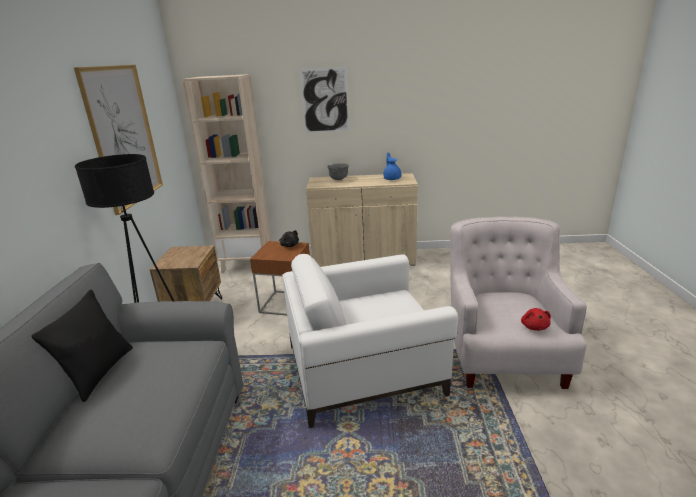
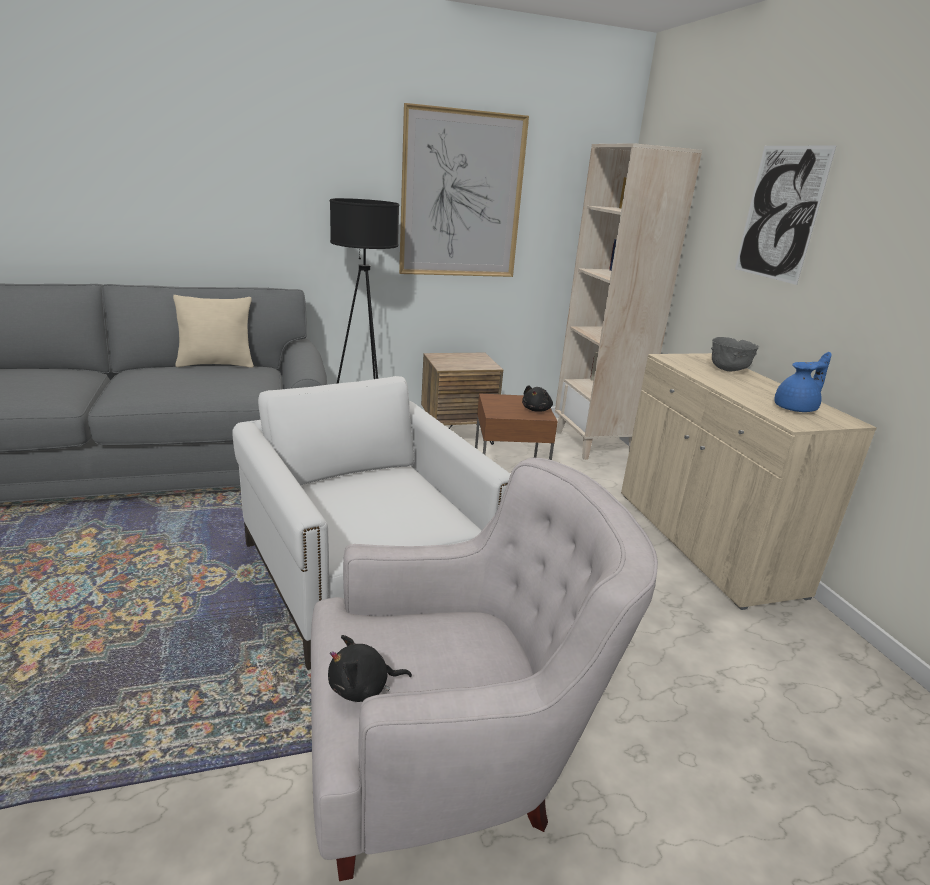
camera: 70 degrees right, 0 degrees up
(99, 372) = (216, 364): black pillow -> beige pillow
(534, 326) = (363, 688): red plush toy -> black plush toy

